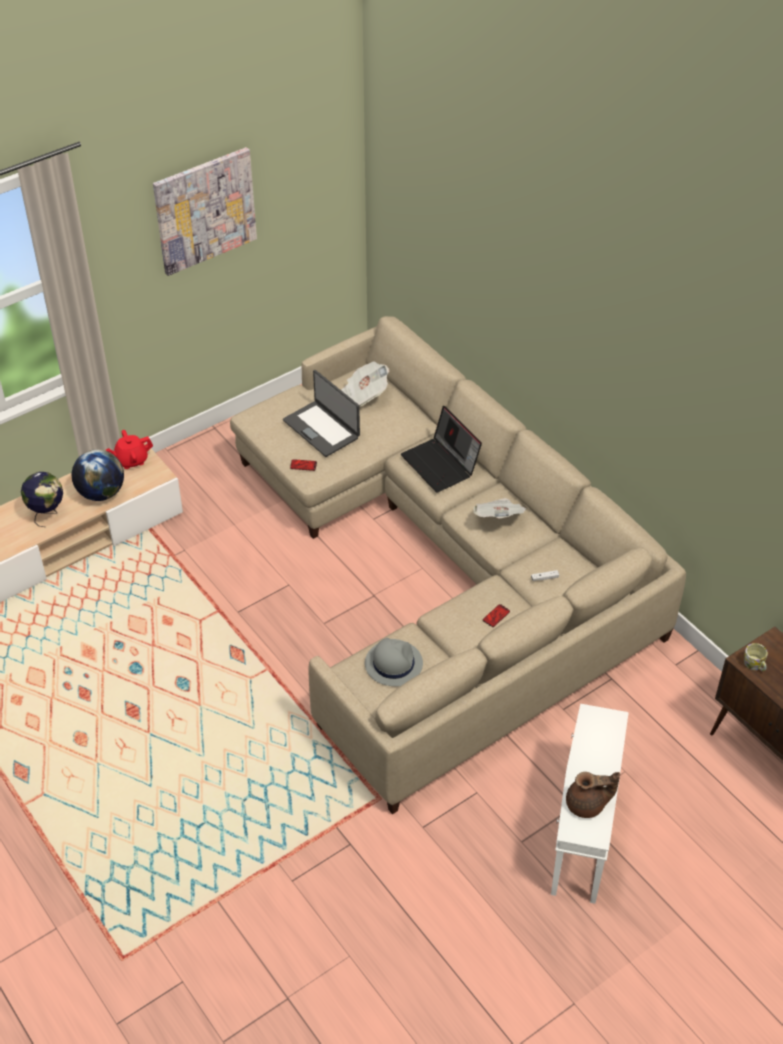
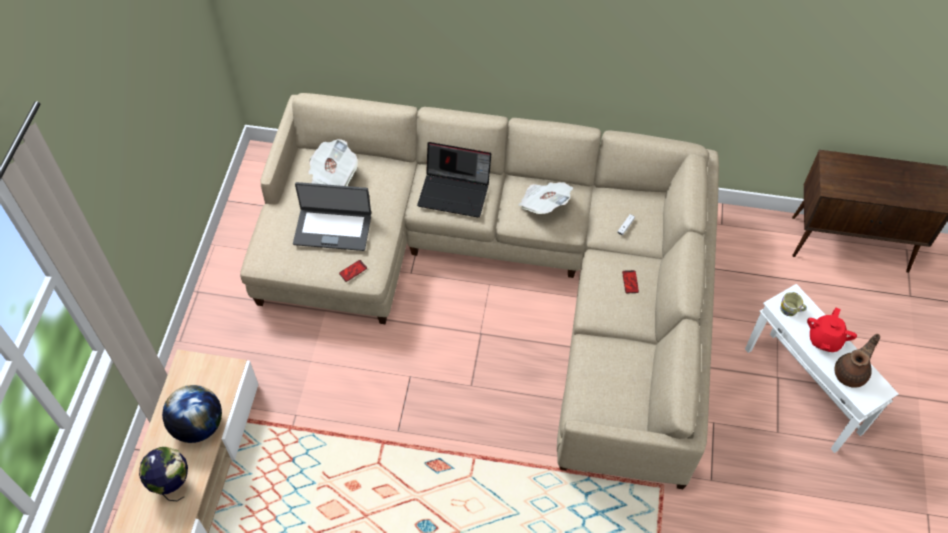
camera: 45 degrees left, 10 degrees up
(131, 460) = (190, 375): red teapot -> red teapot (824, 340)
(205, 210) = (129, 97): picture -> none
(393, 663) = (607, 378): grey hat -> none
(755, 665) = (841, 187): mug -> mug (791, 310)

